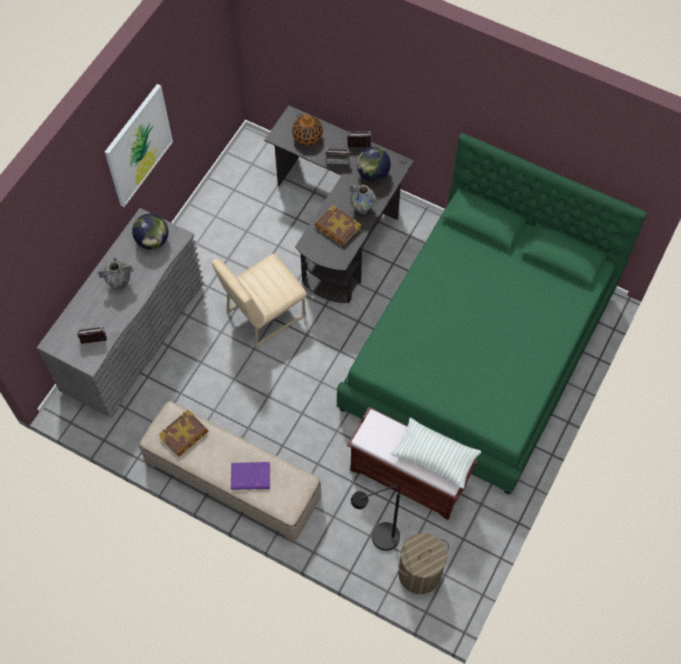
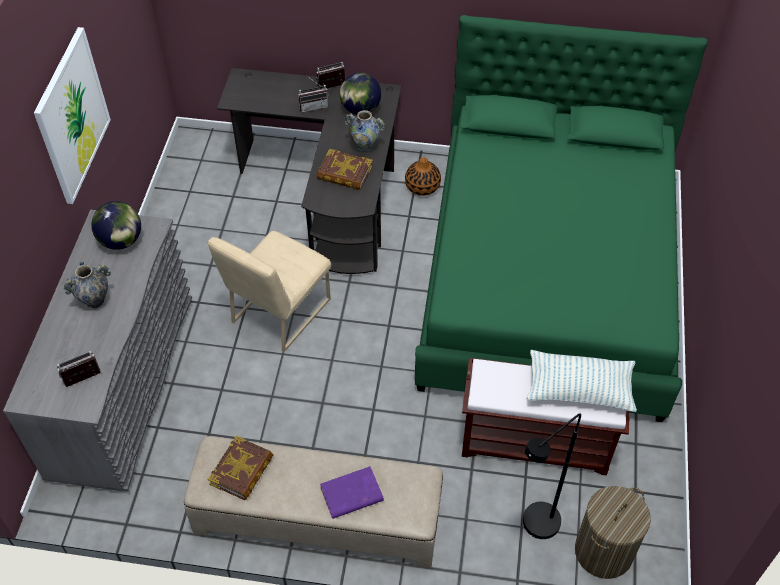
camera: 20 degrees left, 10 degrees down
(307, 137) = (267, 92): vase -> vase (422, 187)

